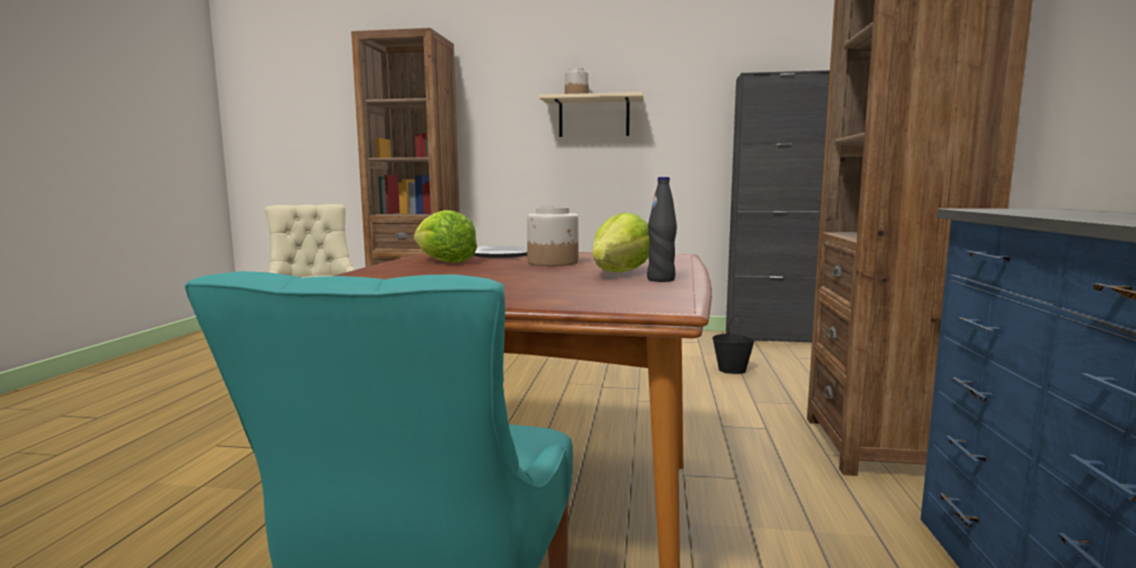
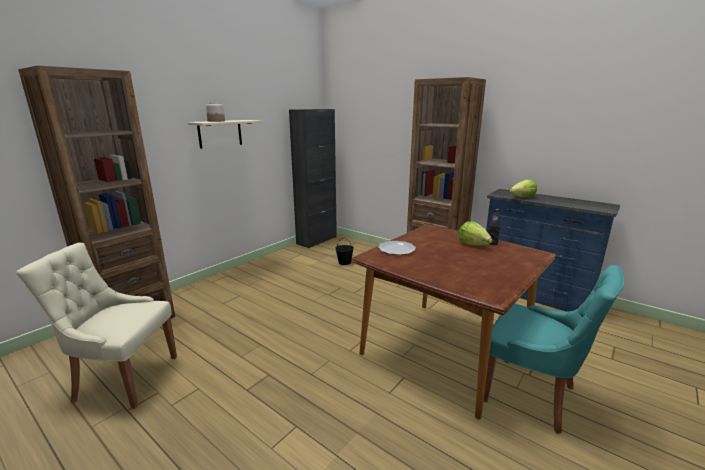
camera: 60 degrees left, 10 degrees up
(444, 261) = (412, 263): lettuce -> lettuce (522, 197)
(553, 262) = (435, 247): jar -> none

